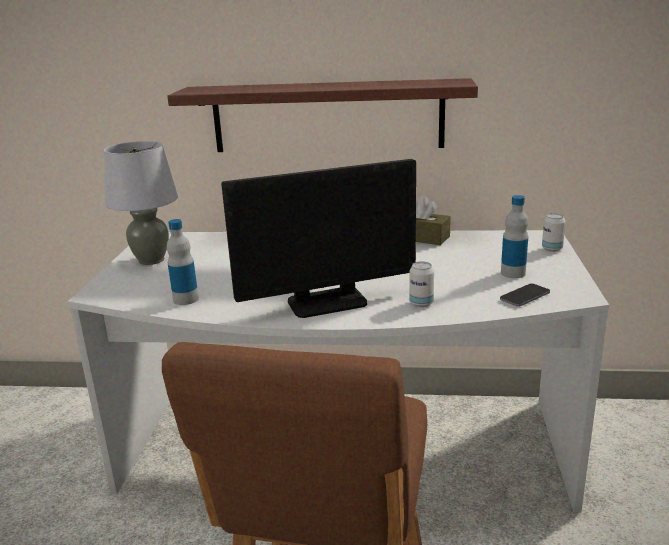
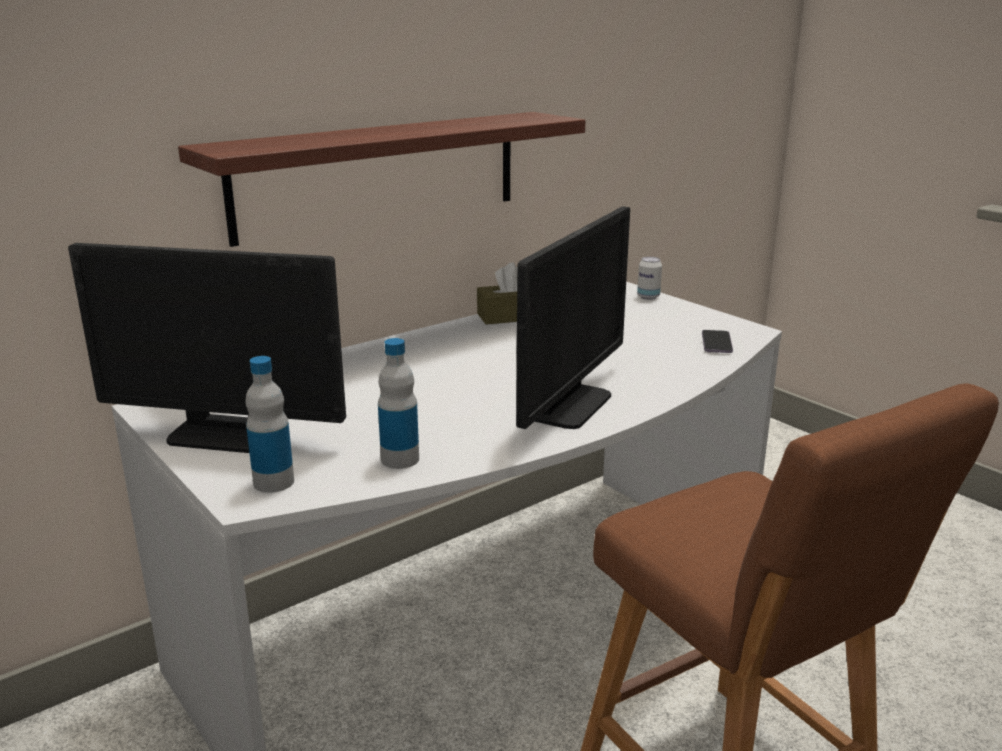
camera: 45 degrees left, 0 degrees up
(151, 260) = (227, 434): grey table lamp -> monitor
(421, 303) = (652, 376): can -> none
(513, 273) = (665, 327): bottle -> bottle (273, 482)

